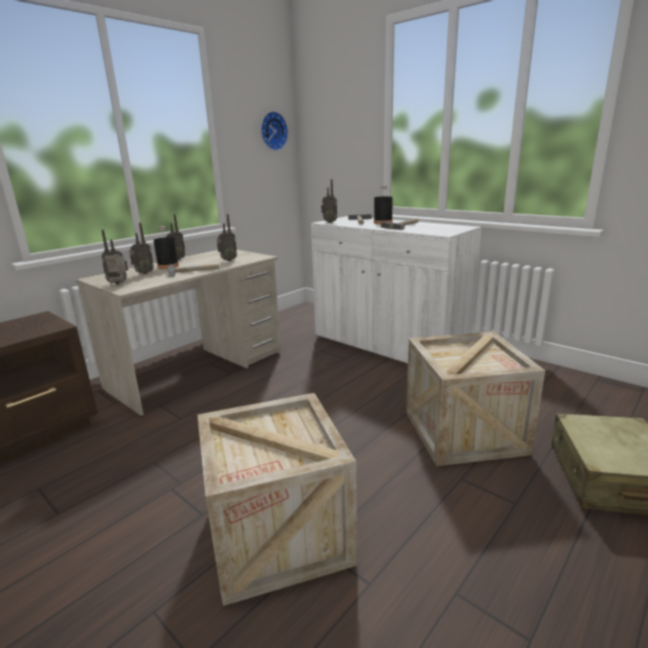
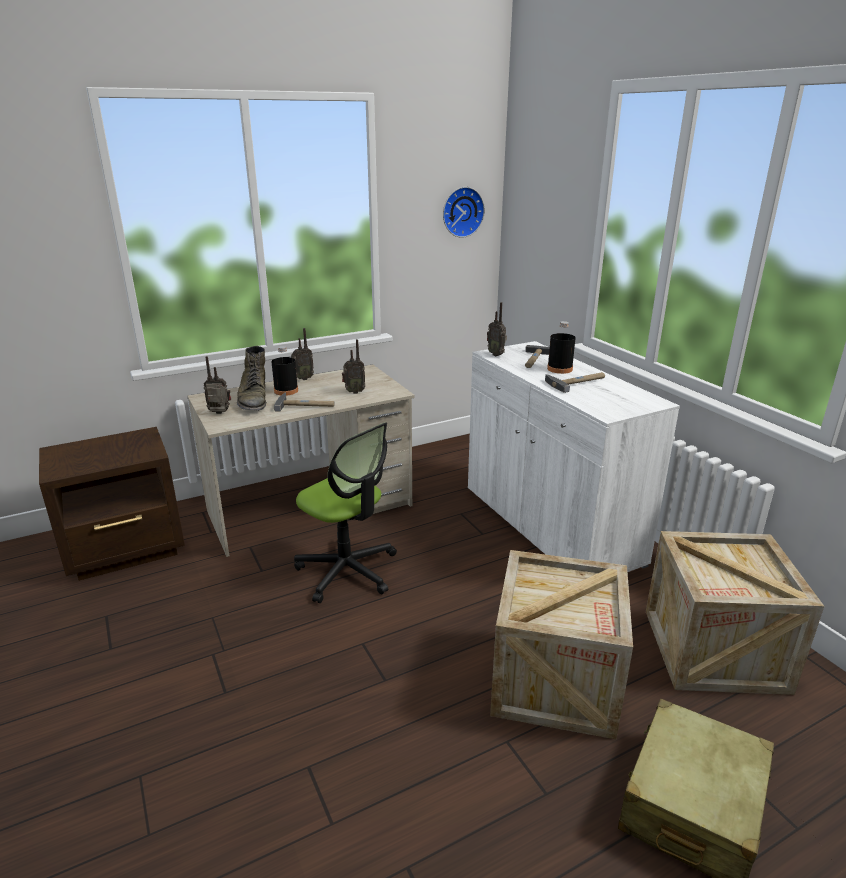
camera: 20 degrees right, 5 degrees up
(143, 273) = (253, 399): radio -> green boot
(257, 402) = (347, 571): none -> office chair
(278, 533) = (280, 738): crate -> crate (714, 650)

